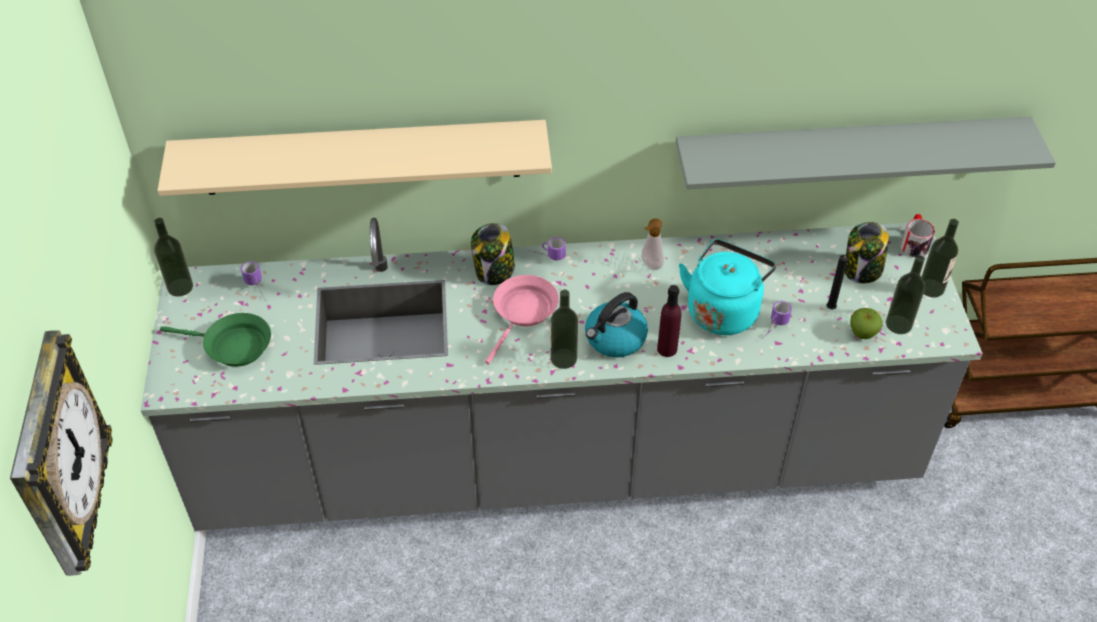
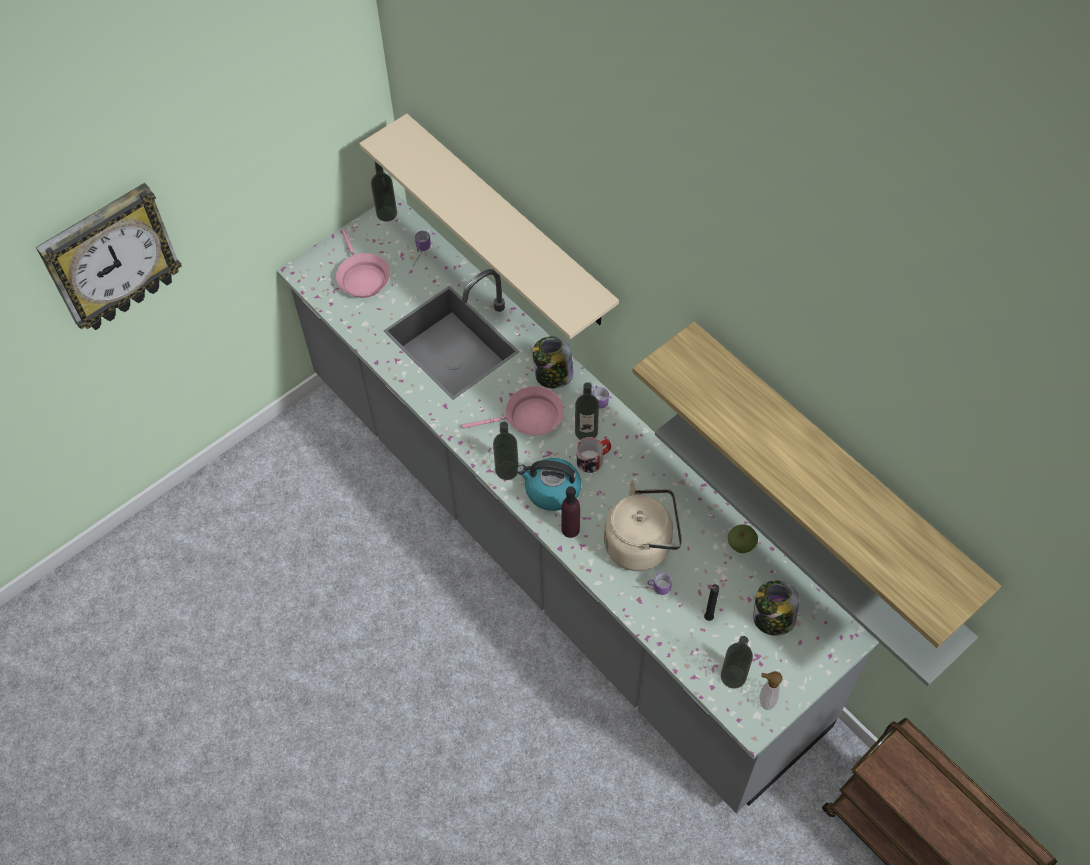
camera: 55 degrees right, 10 degrees up
(233, 346) = (362, 277): green frying pan -> pink frying pan
(650, 266) = (645, 468): soap dispenser -> soap dispenser (765, 699)
(723, 310) = (642, 544): turquoise kettle -> beige kettle
(851, 74) = (832, 464): none -> shelf
(862, 334) = (700, 655): apple -> apple (740, 546)
(914, 243) = (841, 642): mug -> mug (594, 459)
(931, 288) = (797, 681): bottle -> bottle (586, 432)

